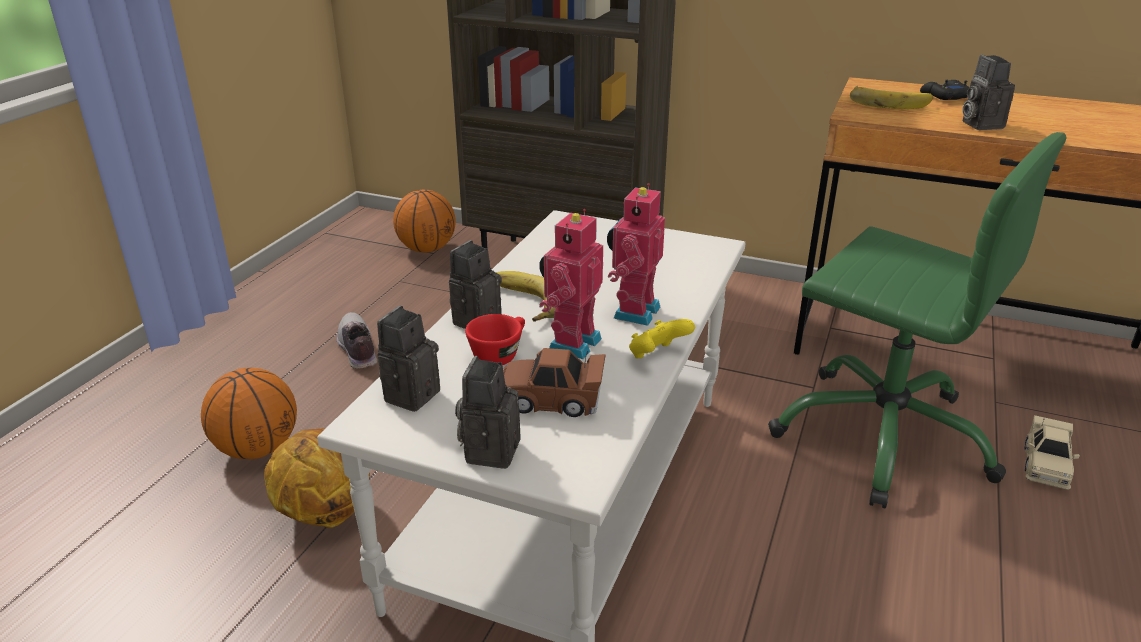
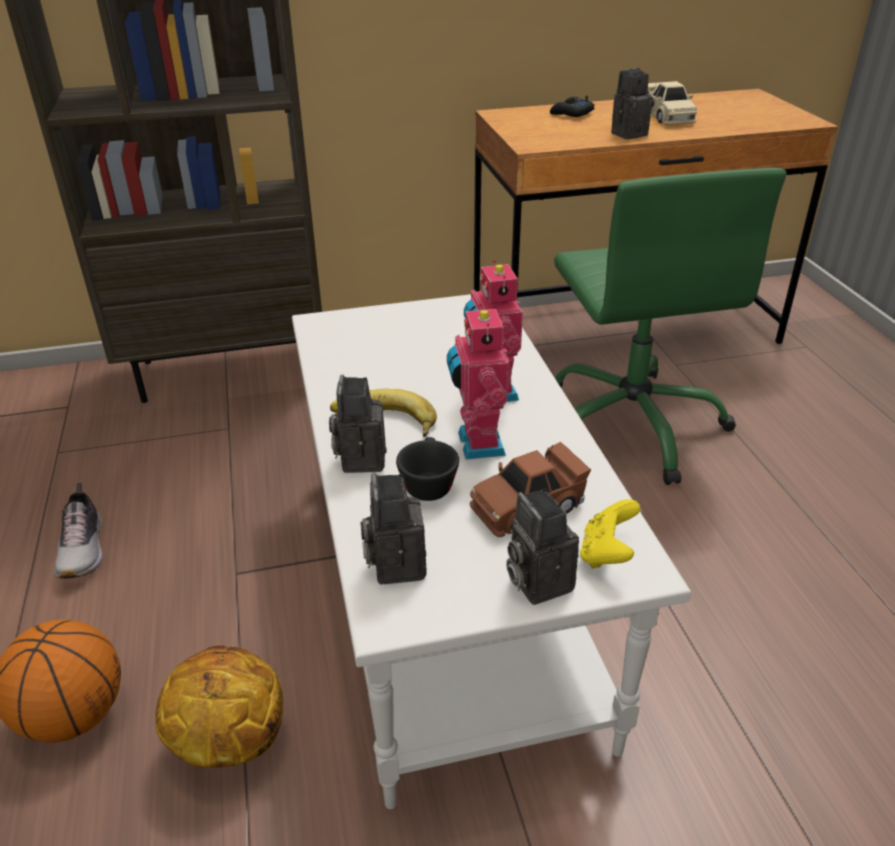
camera: 35 degrees left, 5 degrees up
(357, 349) = (83, 549): shoe -> shoe turned 135 degrees counterclockwise
(427, 249) = (55, 405): basketball -> none
(500, 354) = (427, 483): red cup -> black cup
(657, 356) = (560, 425): yellow game controller -> yellow game controller (606, 554)
(883, 435) = (631, 424): green office chair -> green office chair turned 75 degrees clockwise
(888, 102) = (539, 127): banana -> none
(979, 124) = (629, 133): camera -> camera turned 105 degrees clockwise
(1045, 465) = (745, 401): beige toy car -> beige toy car (668, 117)

